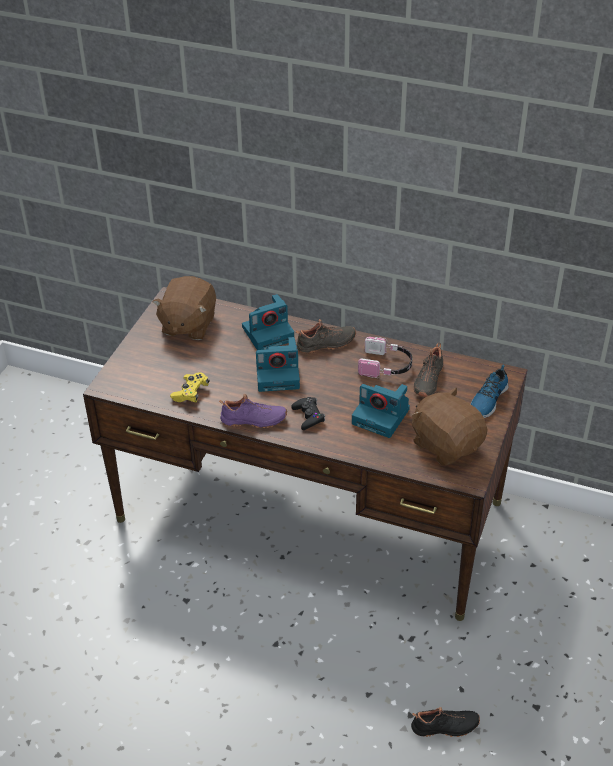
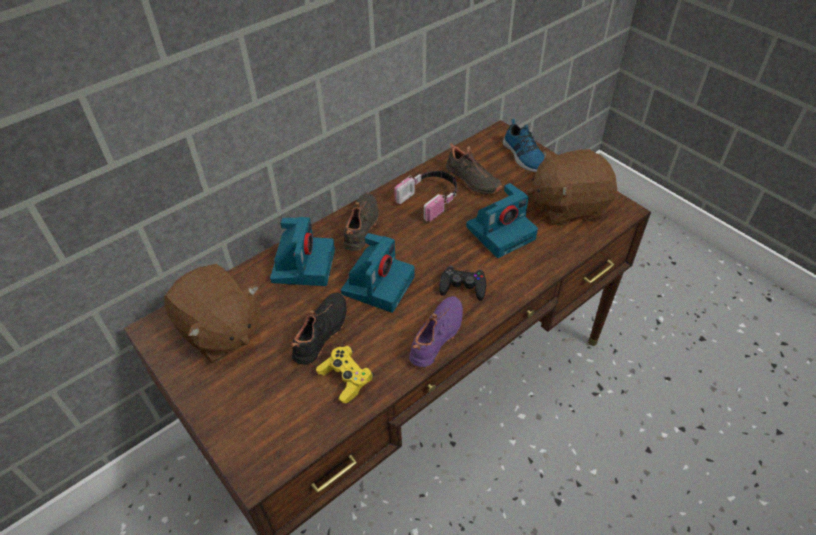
camera: 60 degrees left, 5 degrees up
(445, 727) = (704, 409): black shoe -> black shoe (322, 333)

